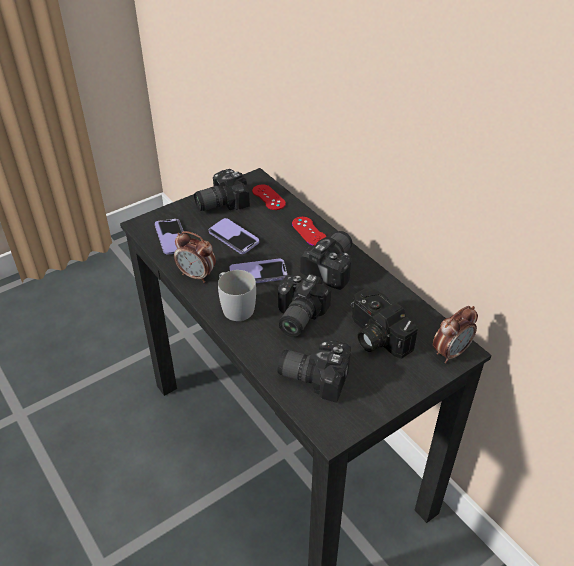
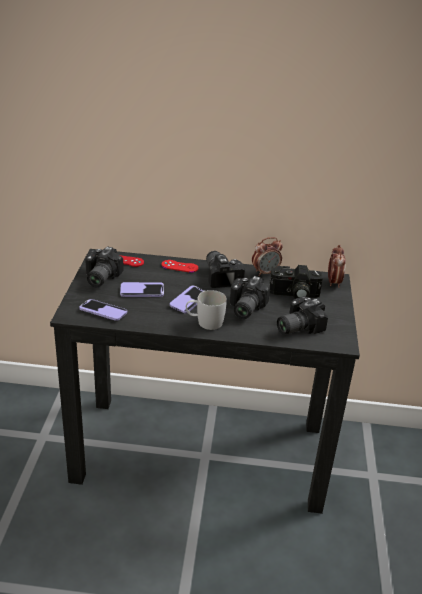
camera: 50 degrees left, 10 degrees down
(197, 275) = (156, 321): alarm clock -> alarm clock (265, 273)
(296, 316) = (243, 308): camera -> camera turned 45 degrees clockwise

